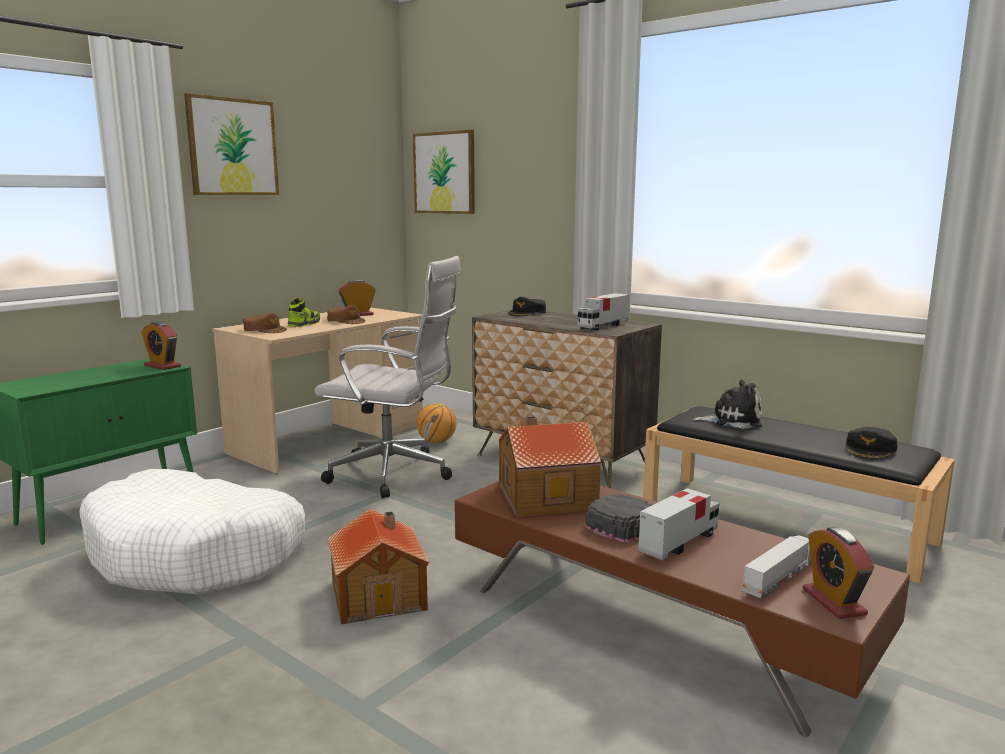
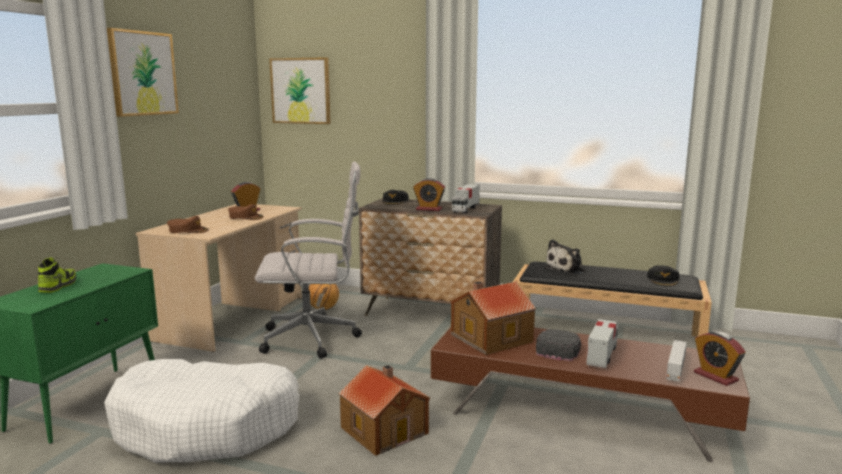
camera: 20 degrees left, 0 degrees up
(162, 366) = (125, 270): alarm clock -> alarm clock (429, 209)
(304, 324) = (214, 222): shoe -> shoe (58, 286)
(732, 420) = (566, 269): plush toy -> plush toy turned 150 degrees clockwise

